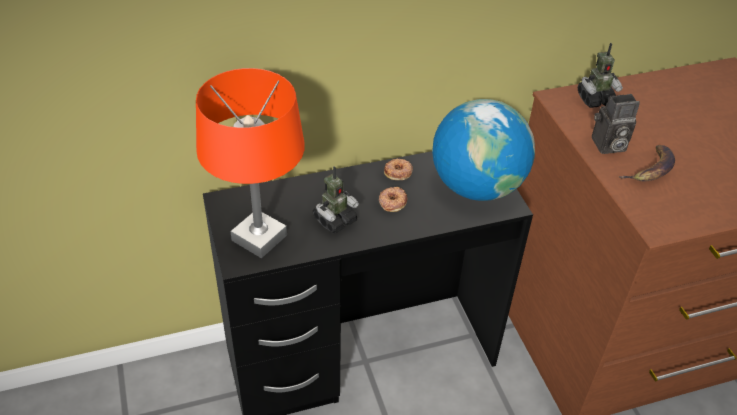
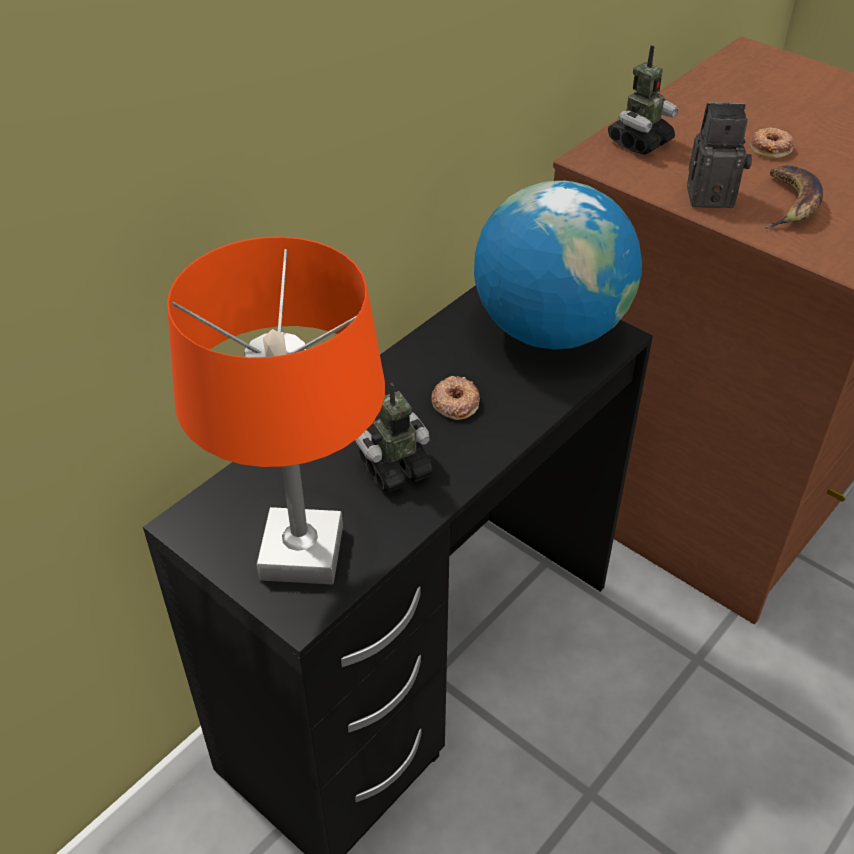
camera: 30 degrees left, 0 degrees up
(334, 220) = (395, 469): toy robot -> toy robot turned 135 degrees counterclockwise
(398, 172) = (426, 356): donut -> donut (771, 148)
(607, 146) = (712, 195): camera -> camera turned 135 degrees counterclockwise

